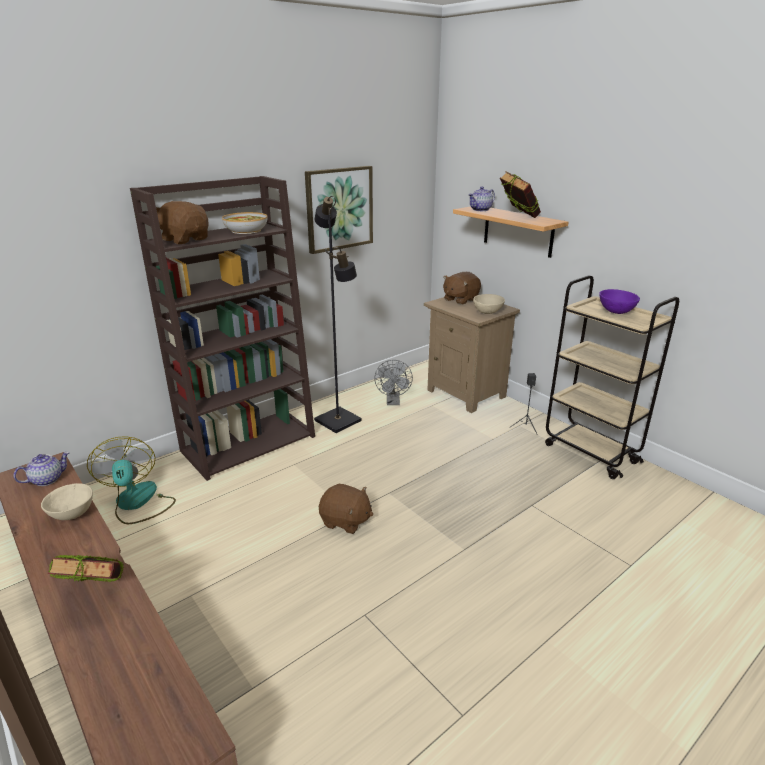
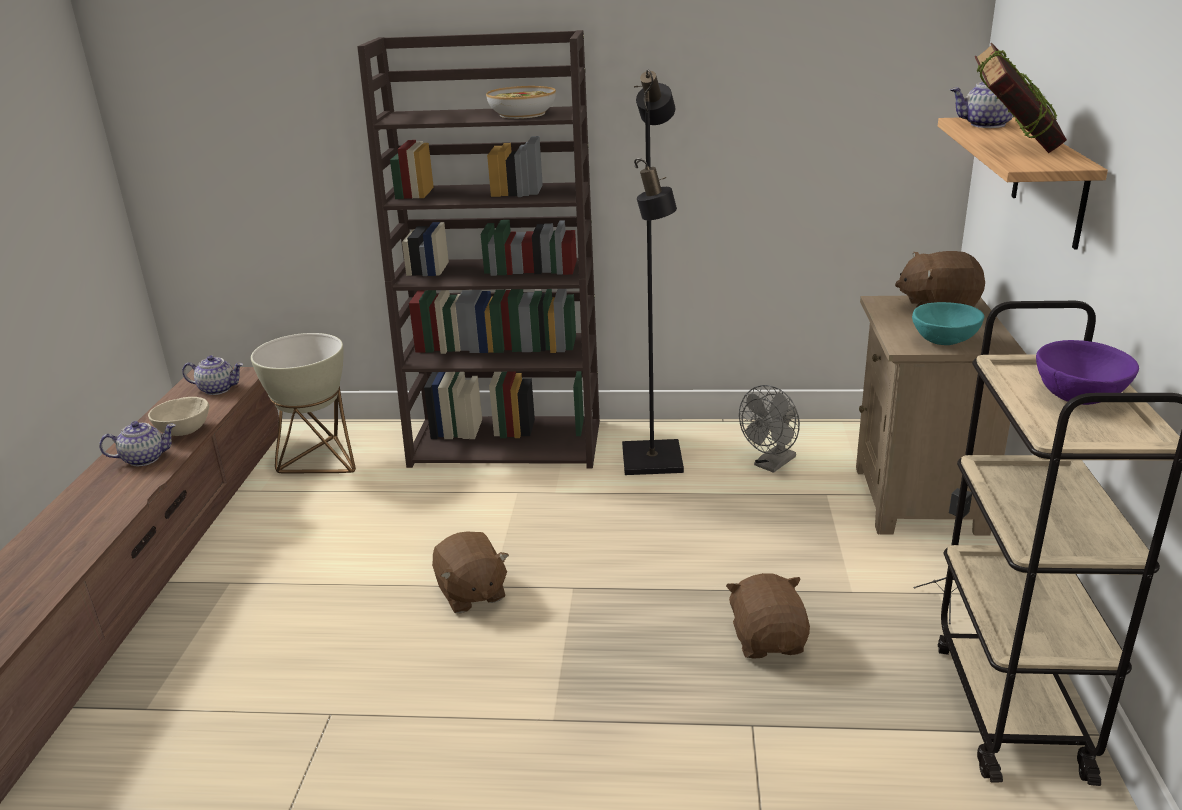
camera: 45 degrees right, 0 degrees up
(71, 543) = (145, 458): none -> teapot
(96, 595) = (89, 516): book -> none
(137, 503) = (319, 461): fan -> planter
(185, 240) = (425, 117): brown plush toy -> brown plush toy (768, 640)
(339, 209) = (735, 96): picture -> none
(488, 312) = (945, 342): beige bowl -> turquoise bowl

